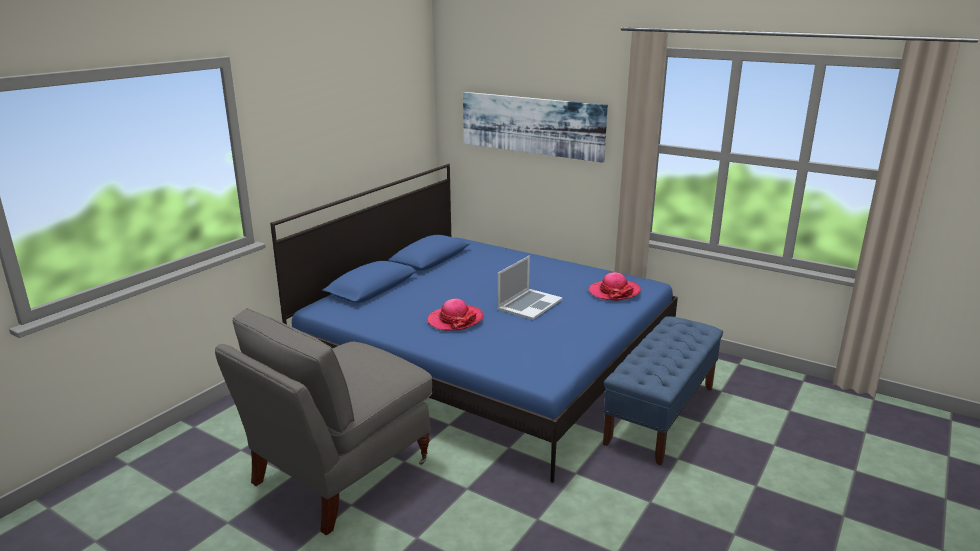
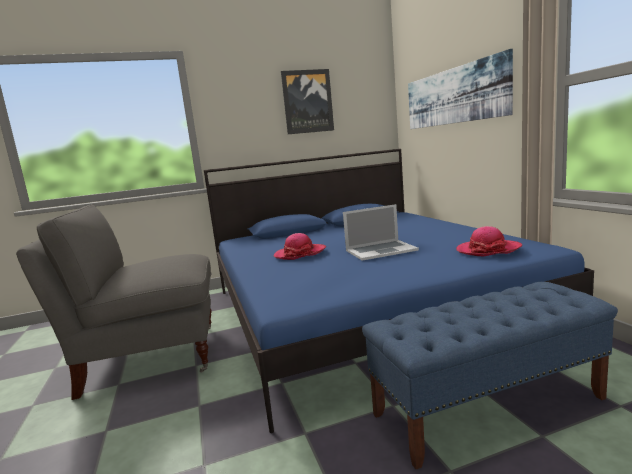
camera: 40 degrees right, 10 degrees down
(358, 113) = (307, 101): none -> picture

